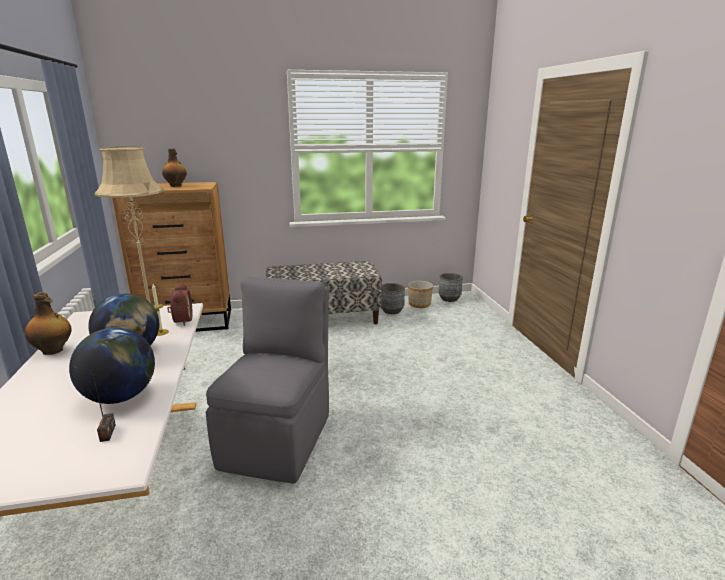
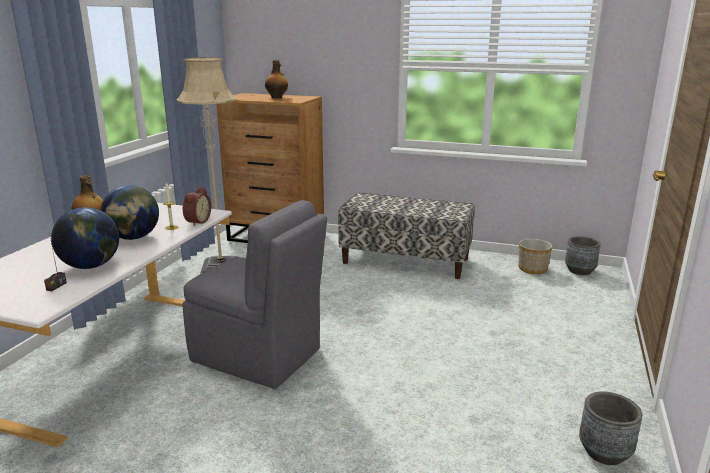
camera: 30 degrees right, 0 degrees up
(278, 438) = (258, 356): grey chair -> grey chair turned 75 degrees clockwise
(392, 311) = (490, 269): grey planter -> grey planter (604, 452)

